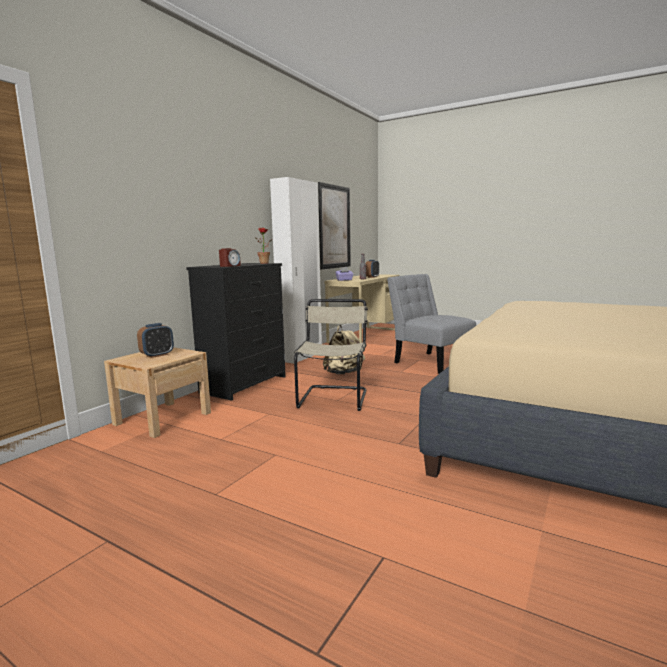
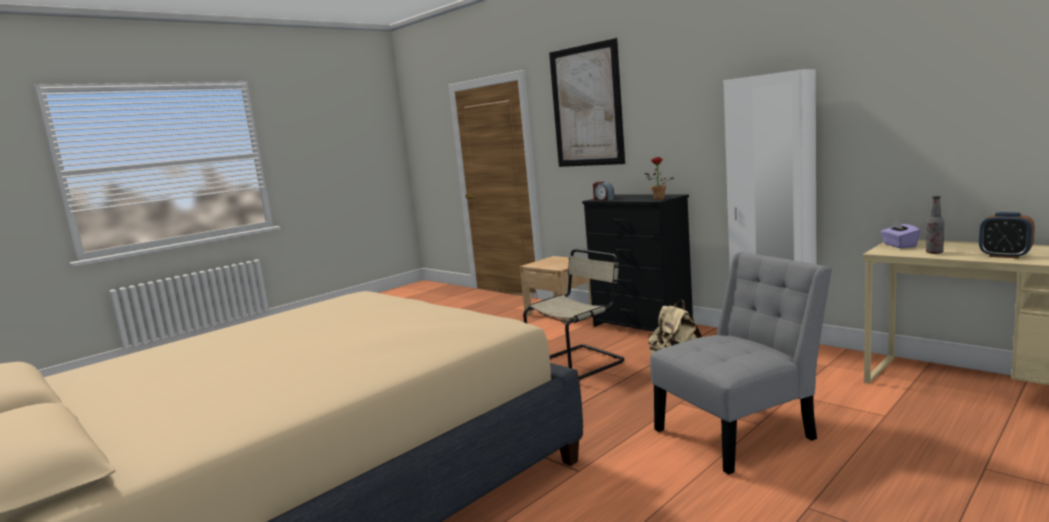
camera: 105 degrees right, 0 degrees up
(157, 355) = (559, 262): alarm clock -> none
(334, 398) = (579, 362): beige chair -> beige chair turned 60 degrees counterclockwise
(335, 227) = (954, 130): picture -> picture (586, 106)

